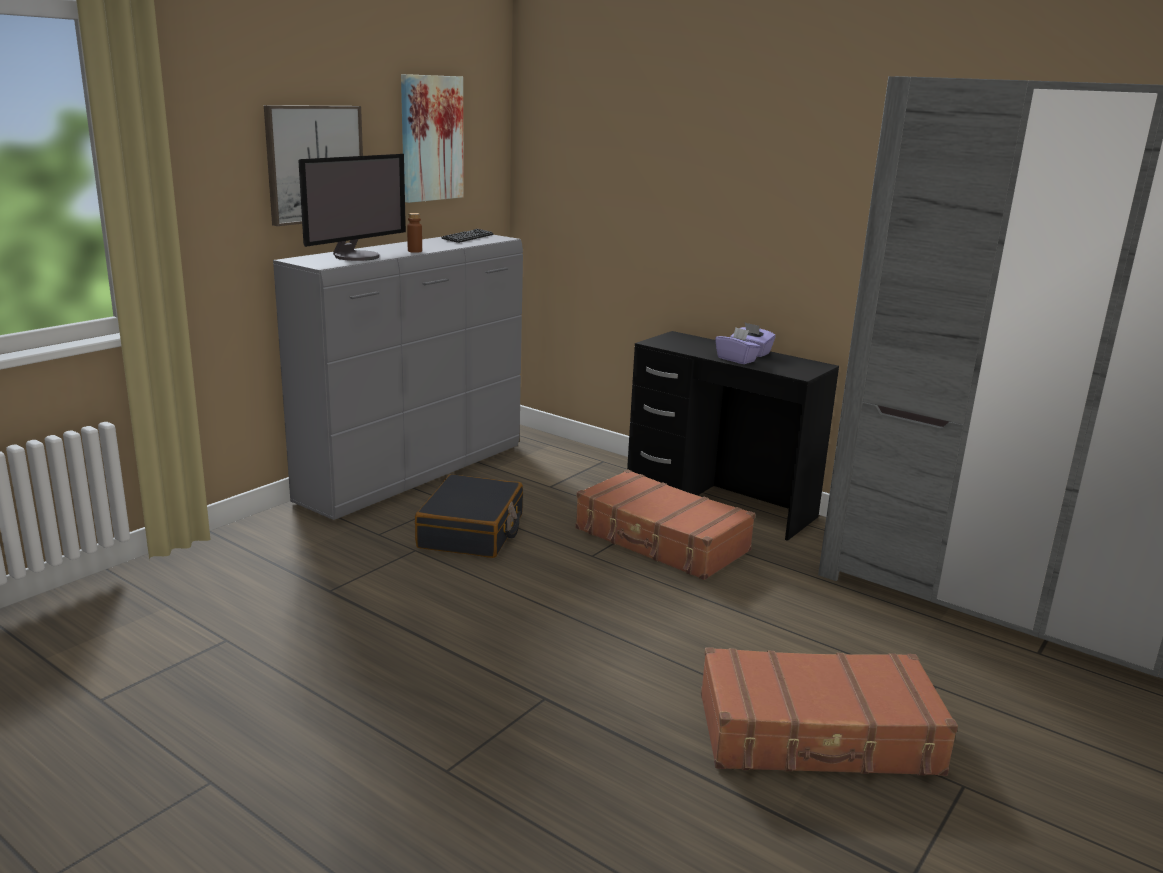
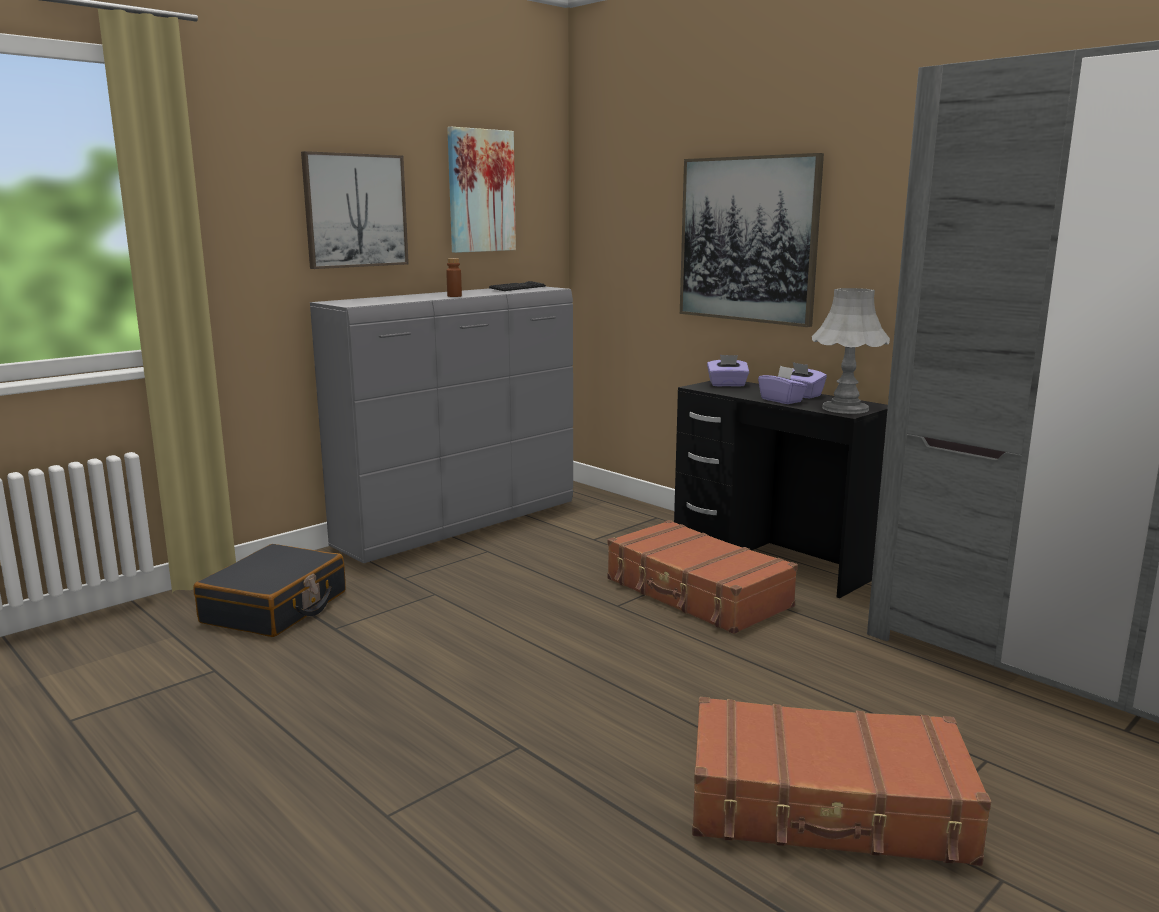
camera: 10 degrees right, 5 degrees down
(356, 256) = (392, 299): monitor -> none
(472, 532) = (498, 579): black suitcase -> black suitcase (275, 608)
(679, 340) = (727, 385): none -> purple tissue box
(700, 201) = (748, 239): none -> picture
(795, 369) = (844, 408): none -> grey table lamp

